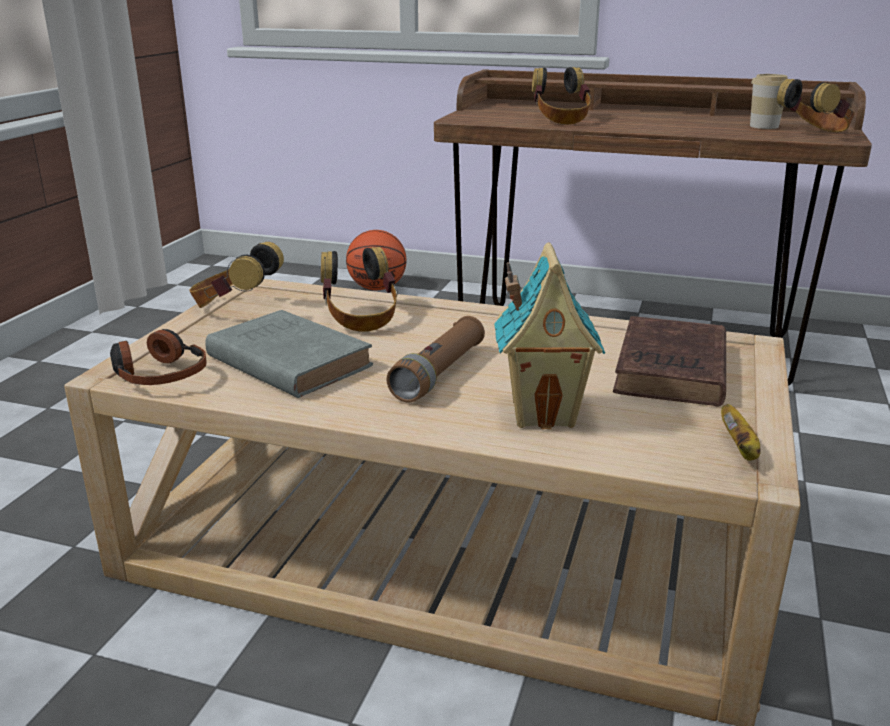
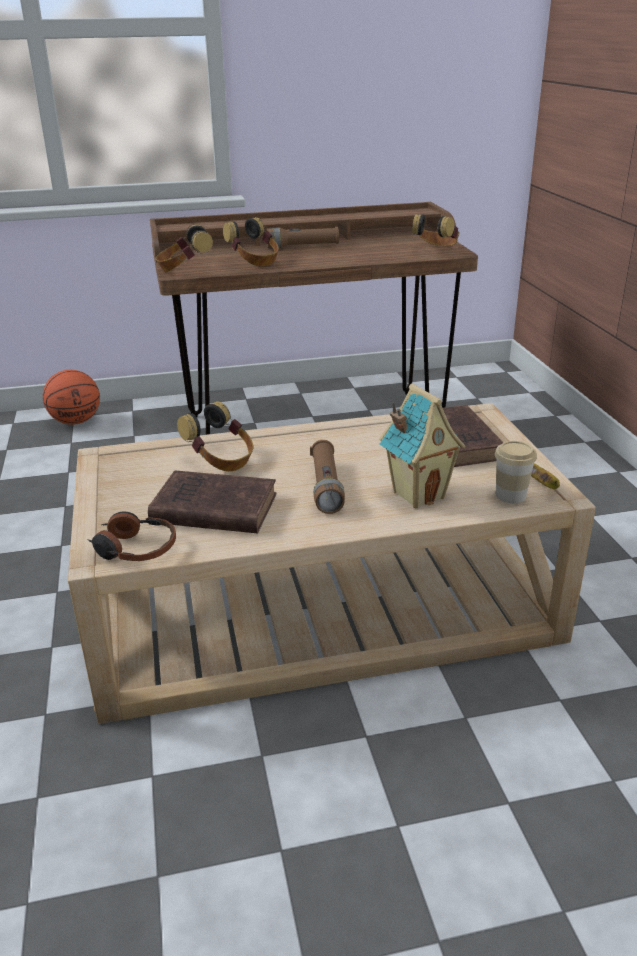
camera: 30 degrees left, 5 degrees up
(235, 307) = (114, 477): headphones -> headphones (184, 269)
(286, 360) = (211, 508): grey book -> brown book
(641, 115) = (302, 247): none -> brown flashlight
(764, 126) = (396, 247): cup -> cup (510, 495)

